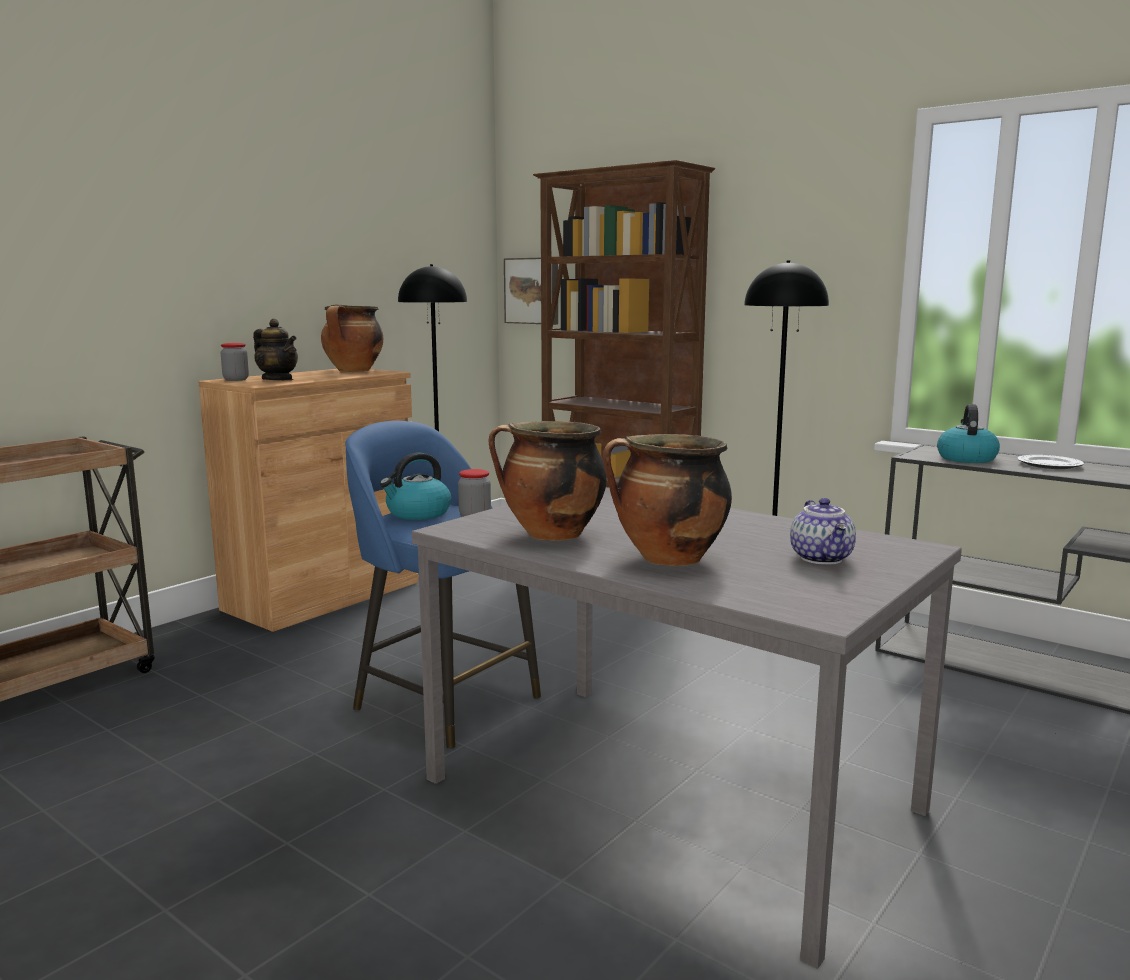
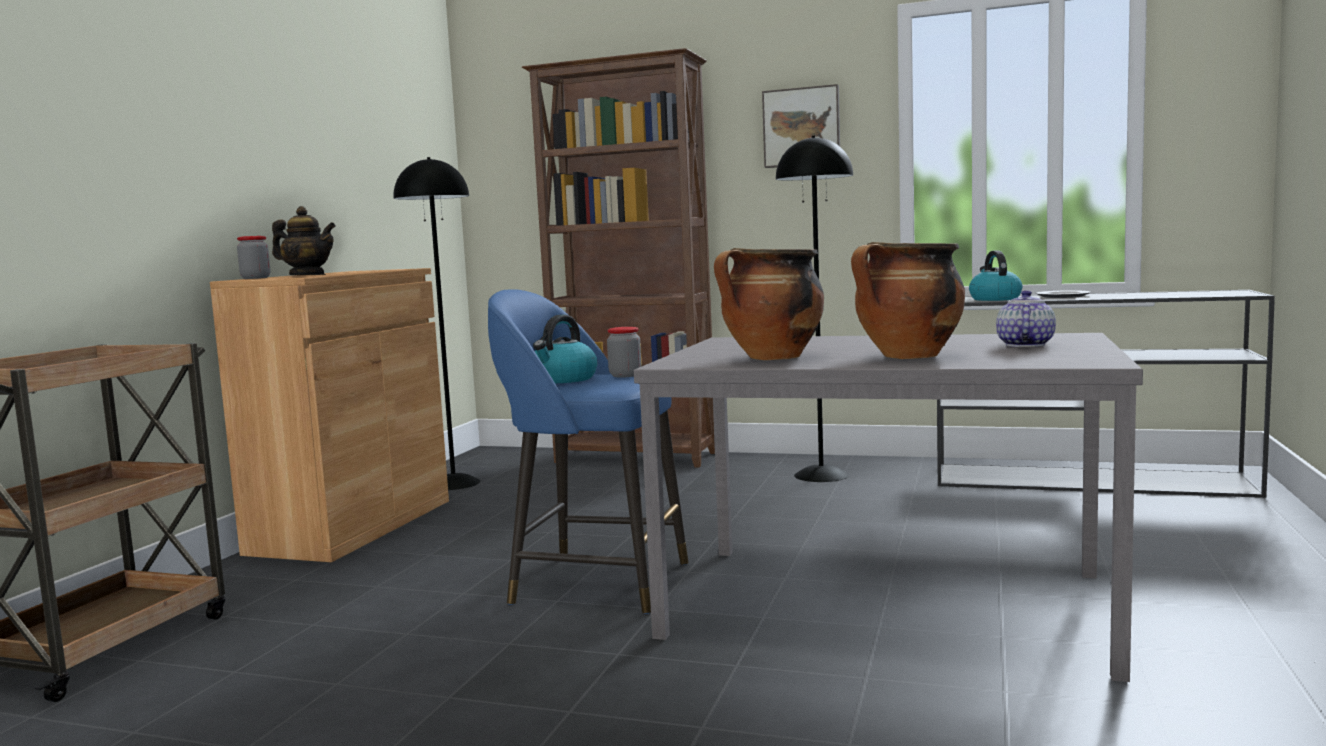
camera: 20 degrees left, 5 degrees down
(353, 371) = (366, 270): cooking pot -> none
(533, 291) = (505, 192): picture -> picture (802, 127)
(823, 558) = (1023, 345): teapot -> teapot turned 135 degrees counterclockwise

